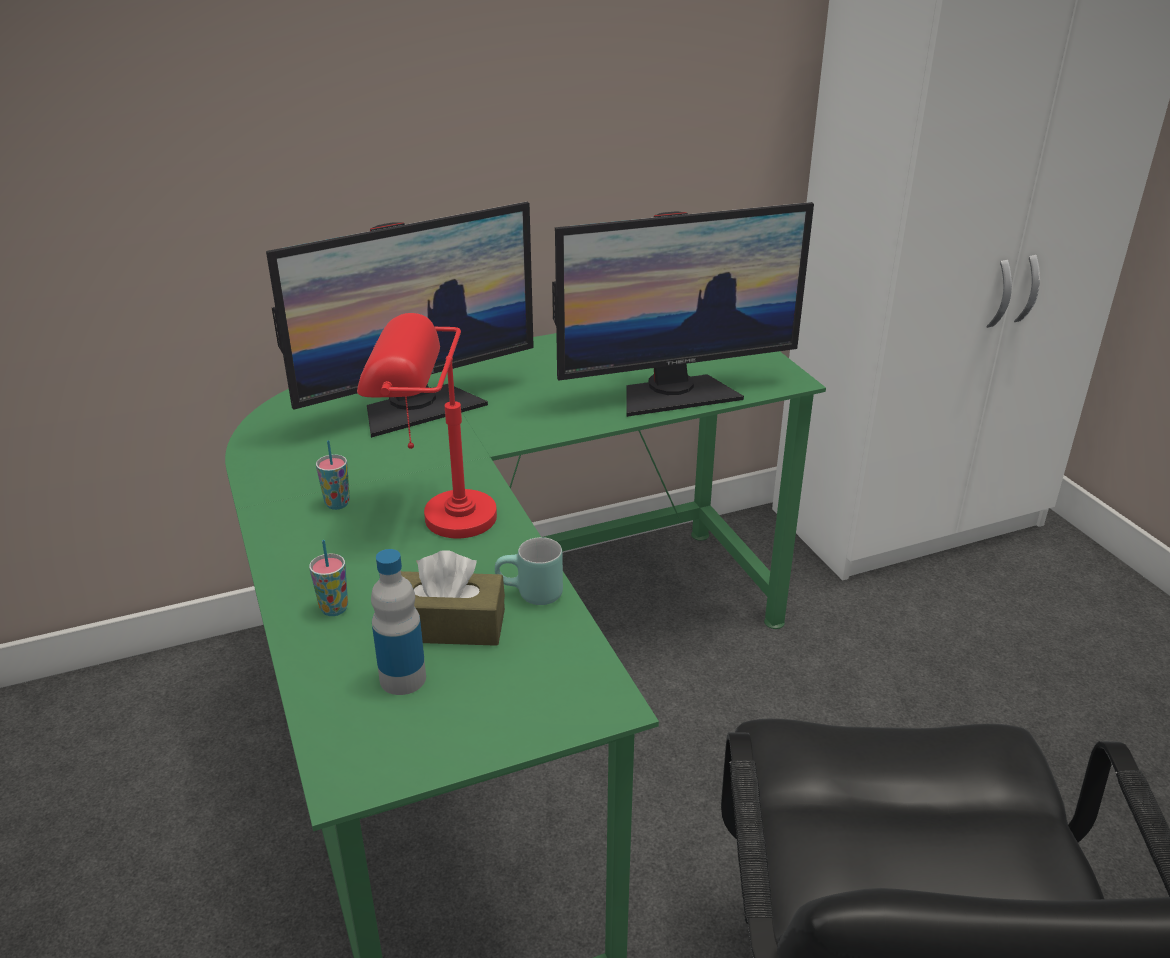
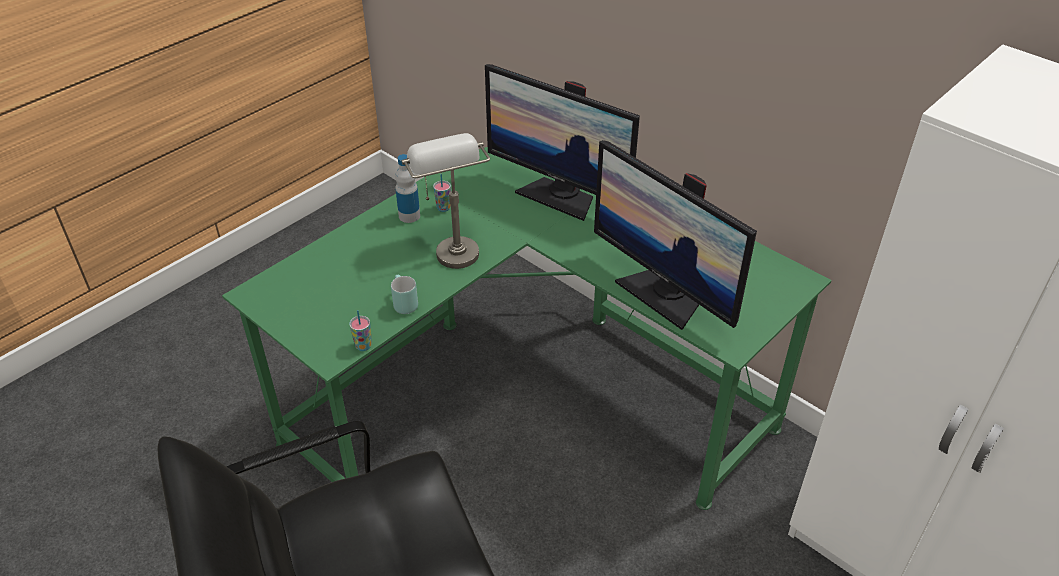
camera: 65 degrees right, 10 degrees up
(334, 609) = (358, 243): cup -> cup (363, 346)
(403, 678) = (319, 284): bottle -> bottle (409, 216)
(434, 518) = (451, 245): red table lamp -> grey table lamp
(449, 626) = (364, 284): brown tissue box -> none

